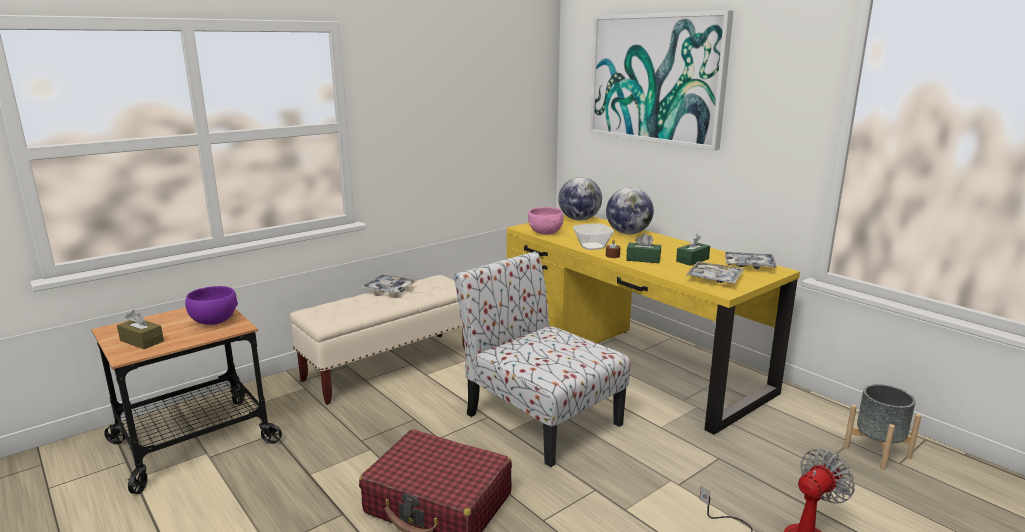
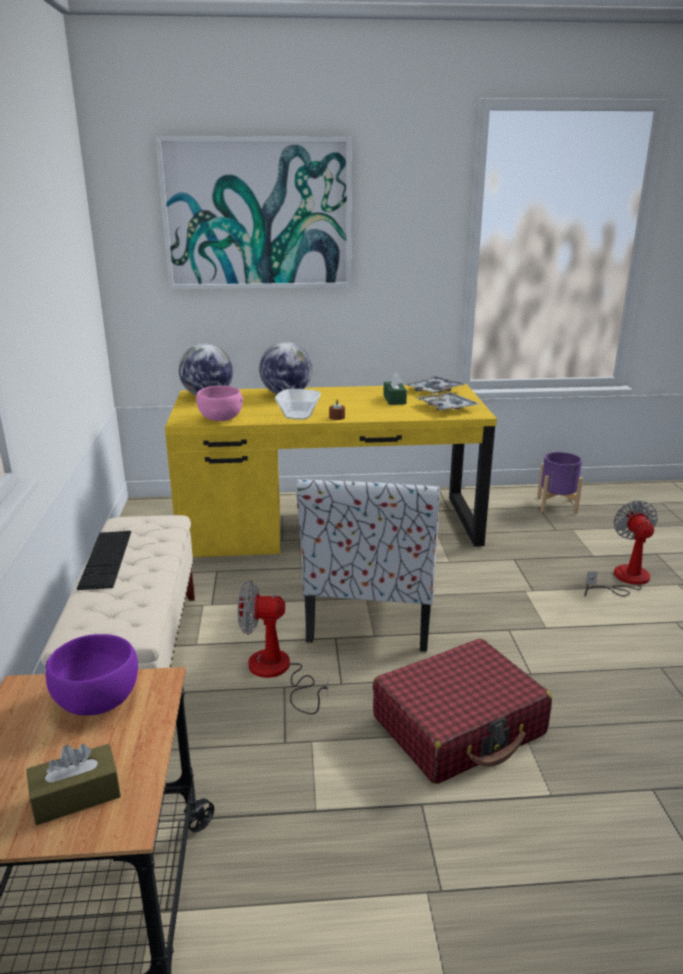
camera: 55 degrees left, 5 degrees up
(389, 289) = (106, 559): tray -> keyboard
(426, 411) = (277, 673): none -> fan
(540, 418) = (371, 610): chair -> chair turned 75 degrees counterclockwise
(643, 259) = (365, 411): green tissue box -> none
(876, 452) = (556, 505): grey planter -> purple planter

